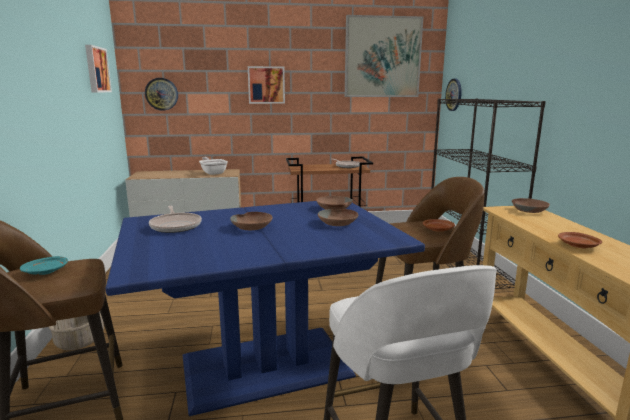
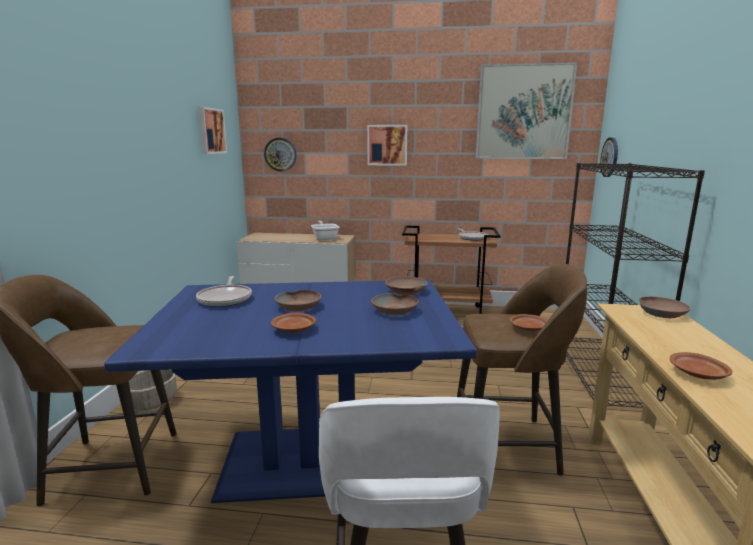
camera: 15 degrees right, 0 degrees up
(46, 271) = (93, 335): turquoise plate -> none
(265, 244) = (294, 329): none -> brown plate

